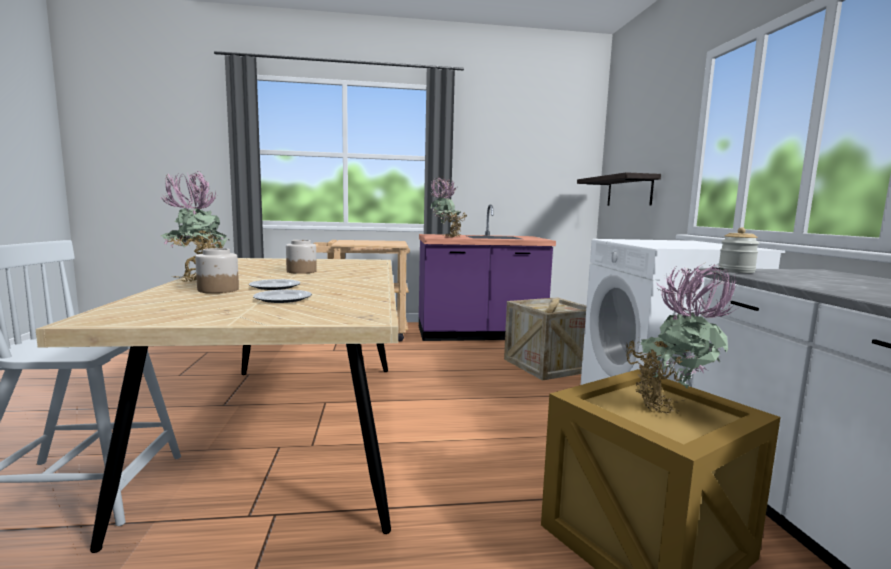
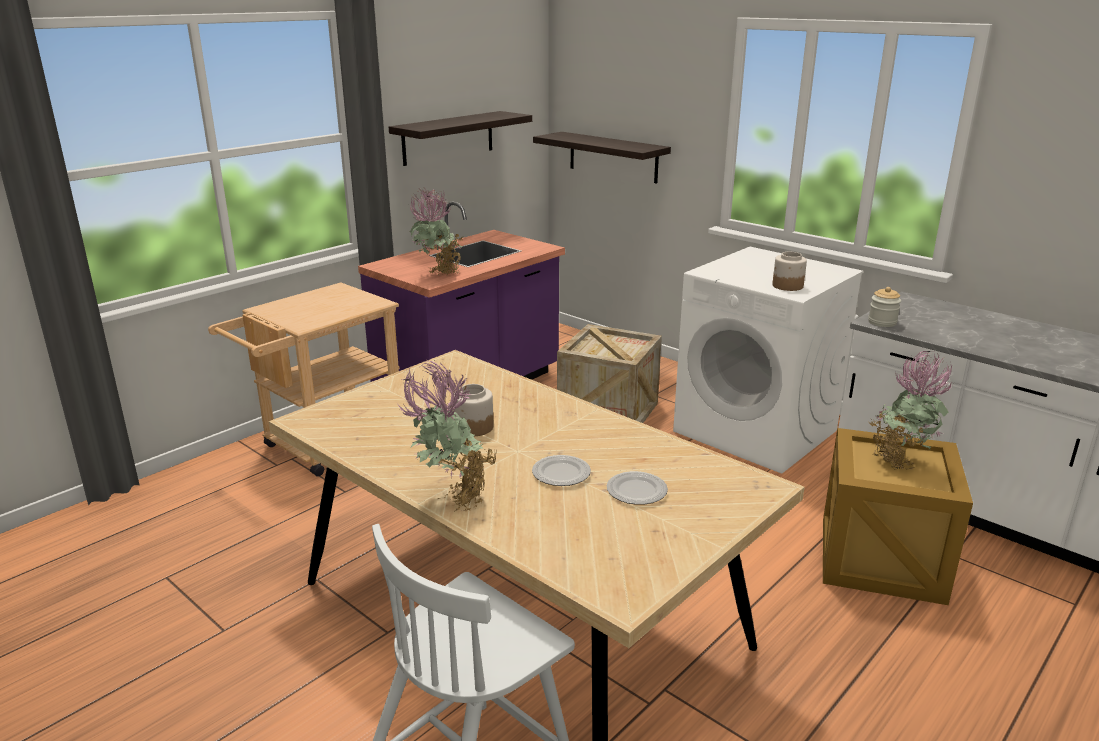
camera: 40 degrees left, 15 degrees up
(217, 290) = (537, 506): jar -> jar (787, 286)
(509, 172) = (448, 138): none -> shelf

